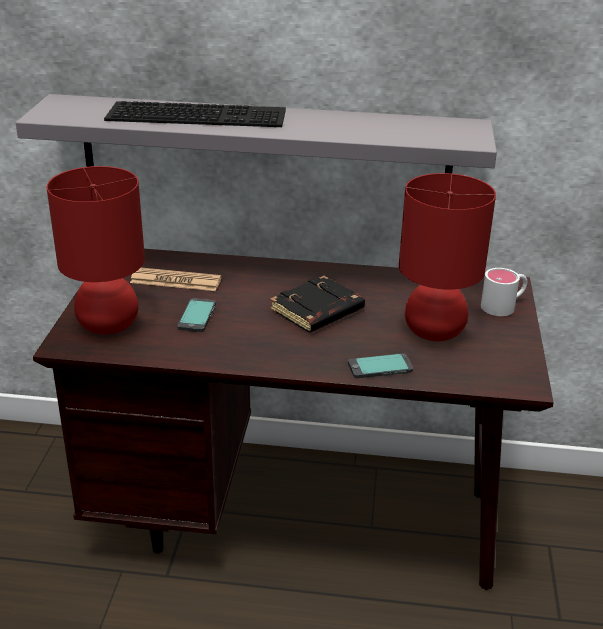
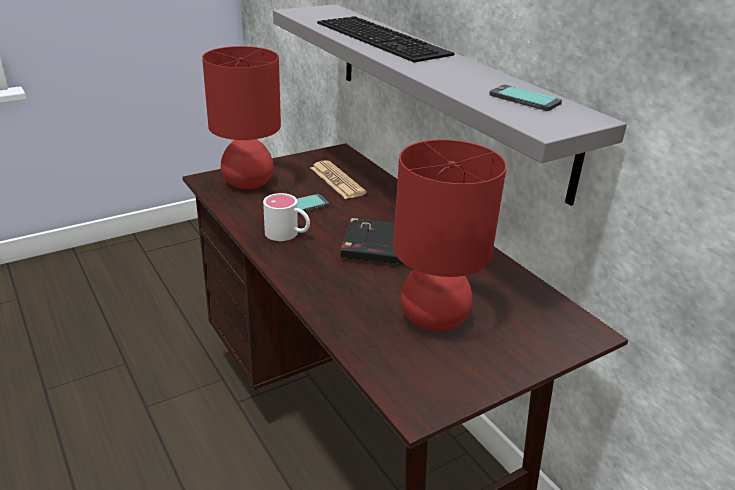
camera: 50 degrees right, 0 degrees up
(380, 367) = (336, 311): phone -> phone (524, 99)
(504, 305) = (544, 342): white mug -> white mug (288, 234)

